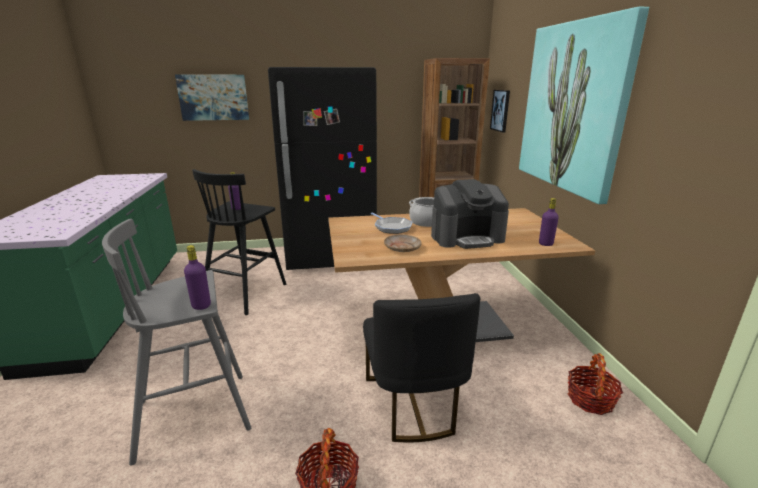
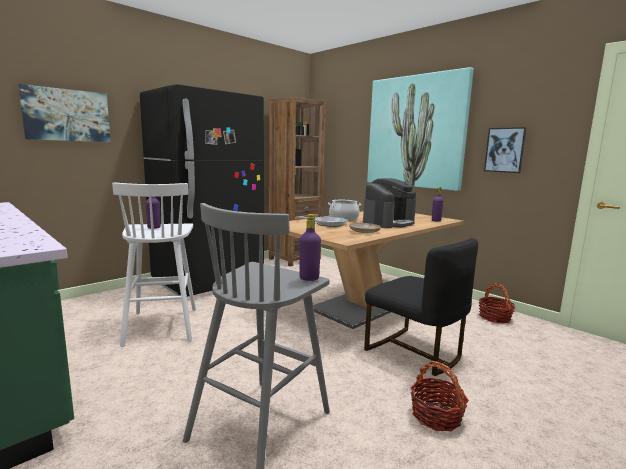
camera: 35 degrees left, 10 degrees down
(246, 293) = (162, 325): black stool -> white stool
(500, 110) = (332, 142): picture -> picture (505, 150)

